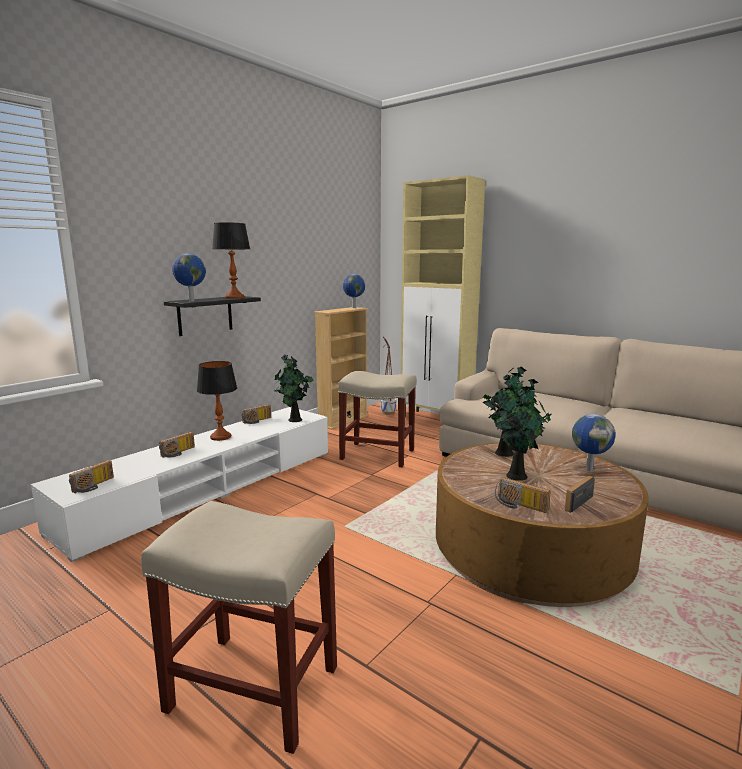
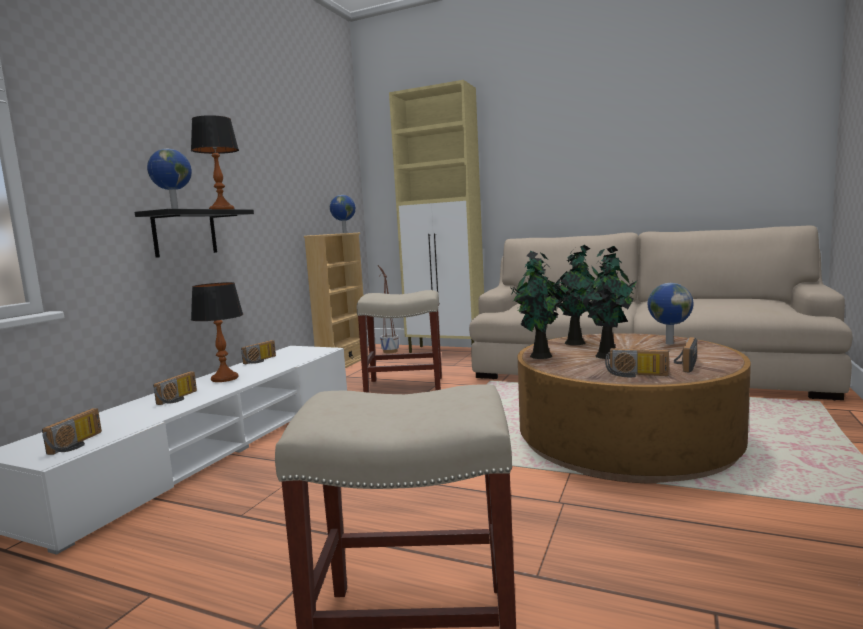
camera: 15 degrees left, 5 degrees down
(294, 420) = (306, 354): potted plant -> potted plant (541, 356)

